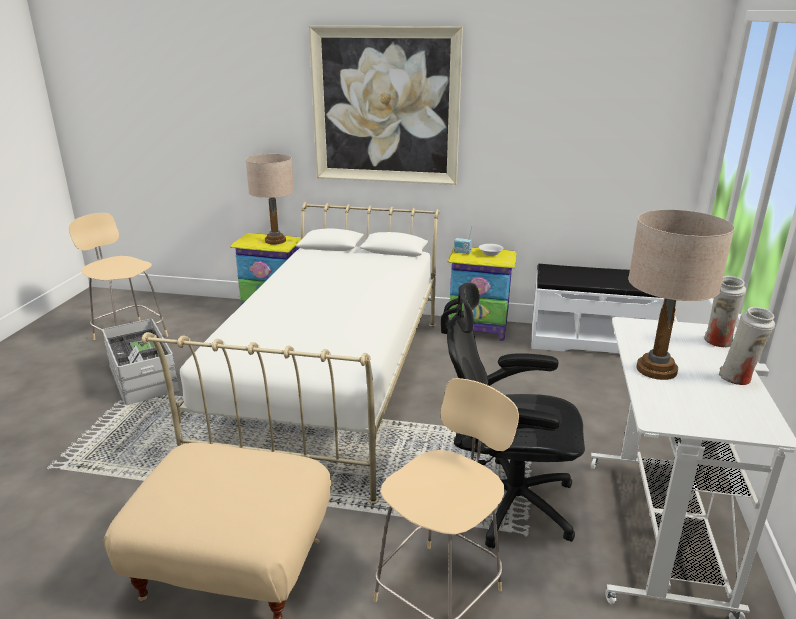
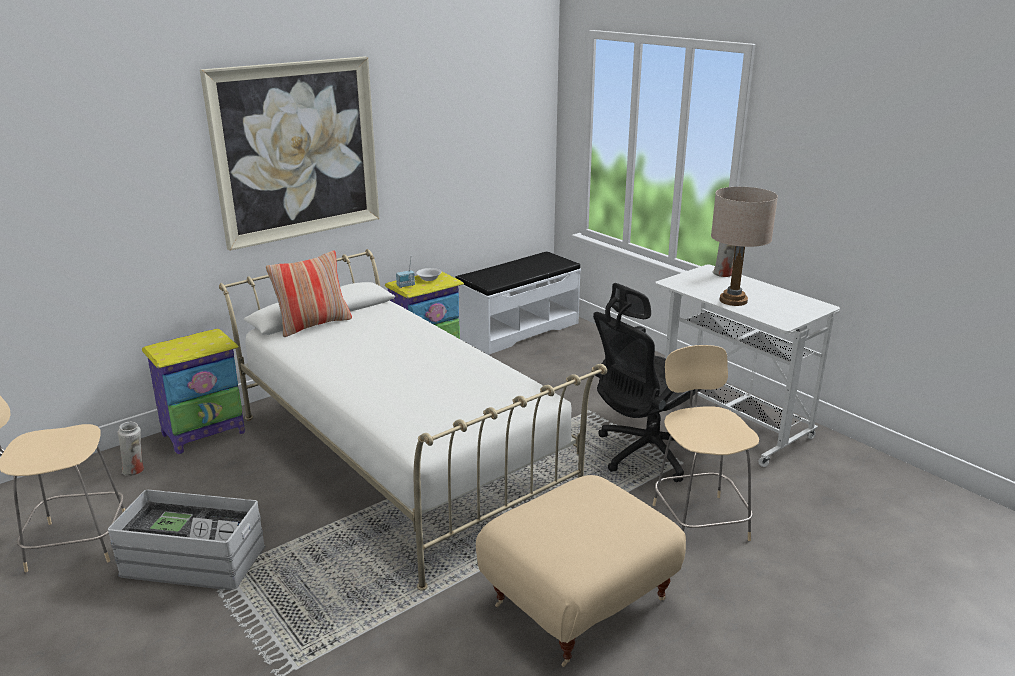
camera: 50 degrees left, 0 degrees up
(275, 241) = (202, 341): beige table lamp -> none
(337, 252) = (313, 324): none -> pillow
(738, 379) = (767, 289): white vase -> white vase (135, 470)

